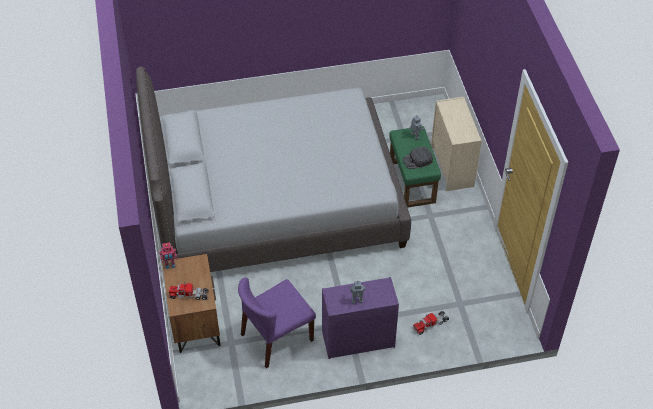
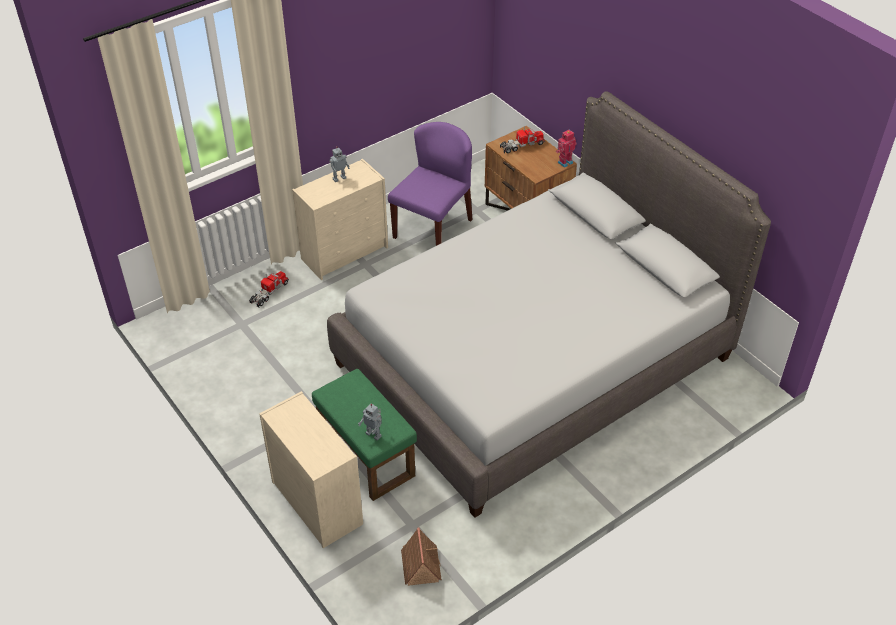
camera: 155 degrees right, 5 degrees down
(357, 340) = (345, 253): purple dresser -> beige dresser
(409, 118) = (420, 565): none -> toy house
(417, 160) = (353, 398): black cap -> none

